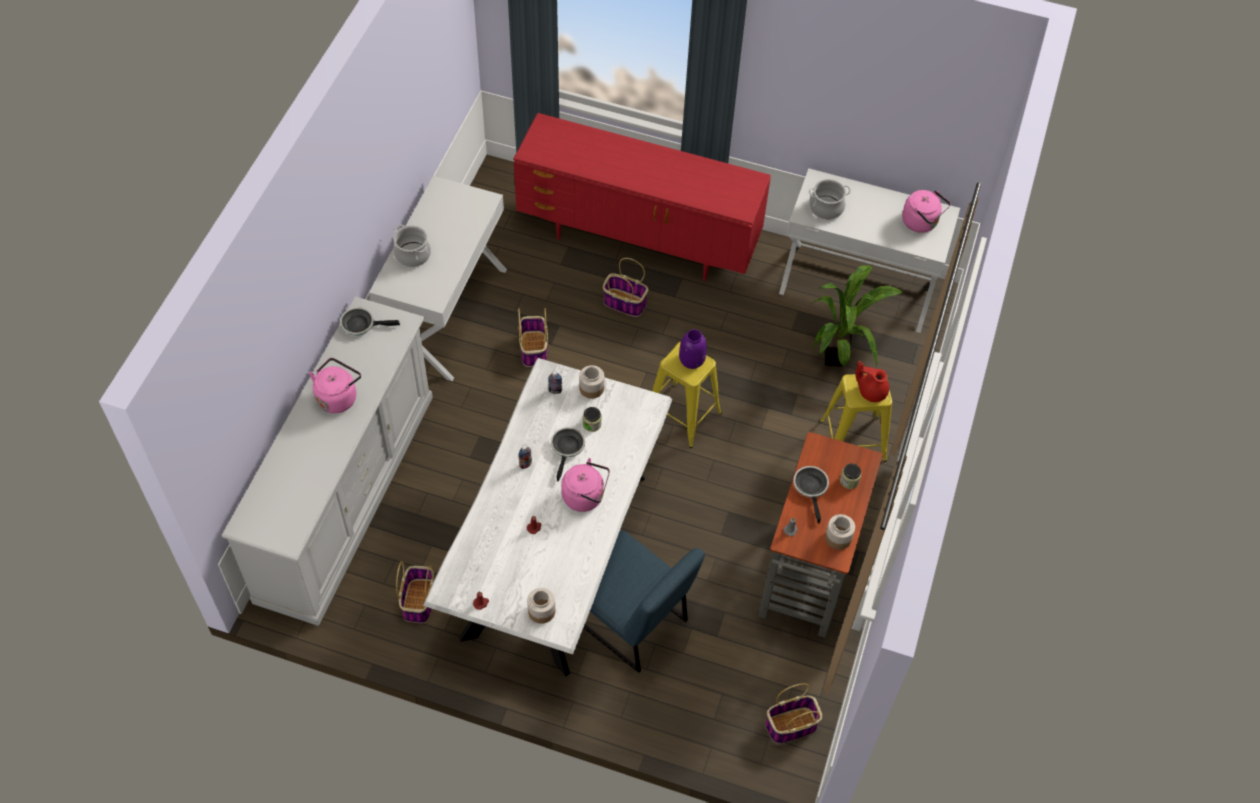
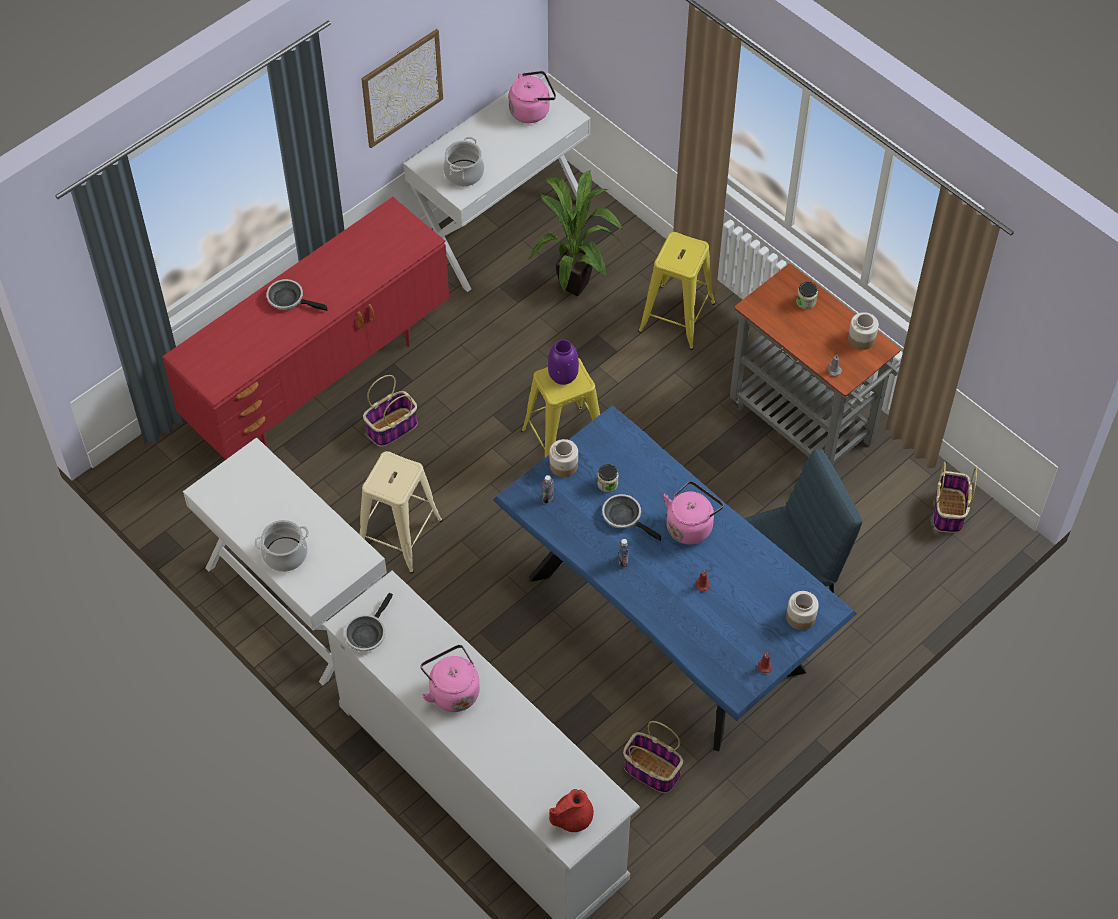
camera: 60 degrees left, 0 degrees up
(534, 349) = (399, 535): basket -> beige stool
(555, 556) = (666, 624): white dining table -> blue dining table
(811, 488) = (797, 333): frying pan -> frying pan (289, 299)
(829, 106) = (402, 87): none -> picture
(871, 391) = (685, 251): red teapot -> red teapot (571, 818)

